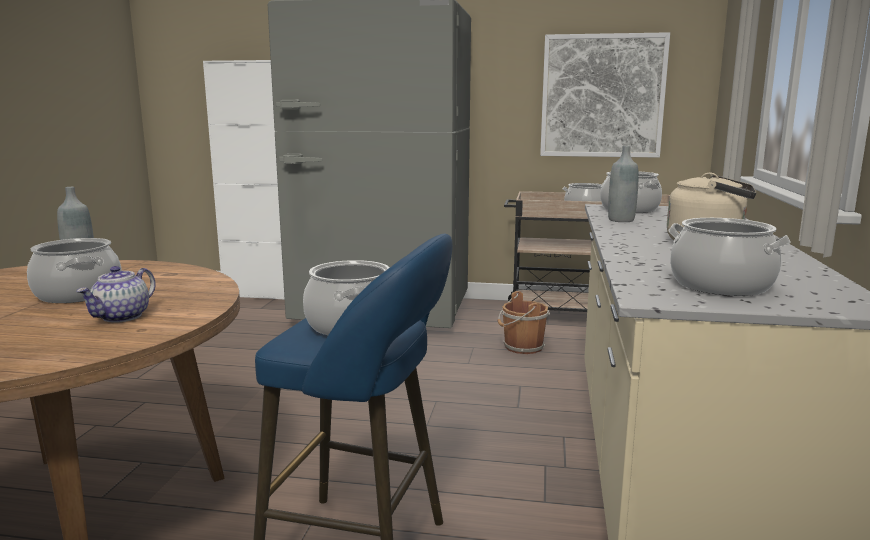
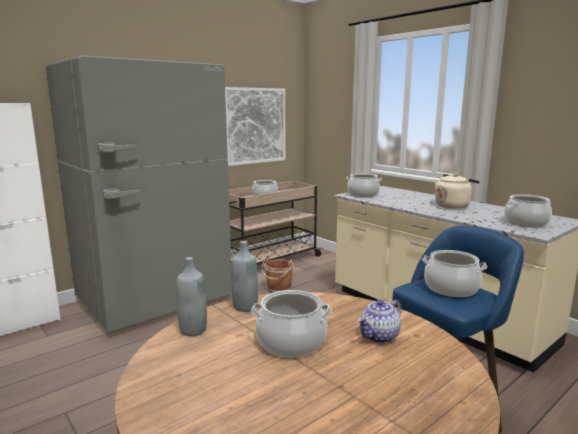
camera: 50 degrees left, 0 degrees up
(122, 317) = (379, 336): teapot -> teapot turned 75 degrees clockwise
(621, 220) = (386, 201): grey bottle -> grey bottle (245, 307)

